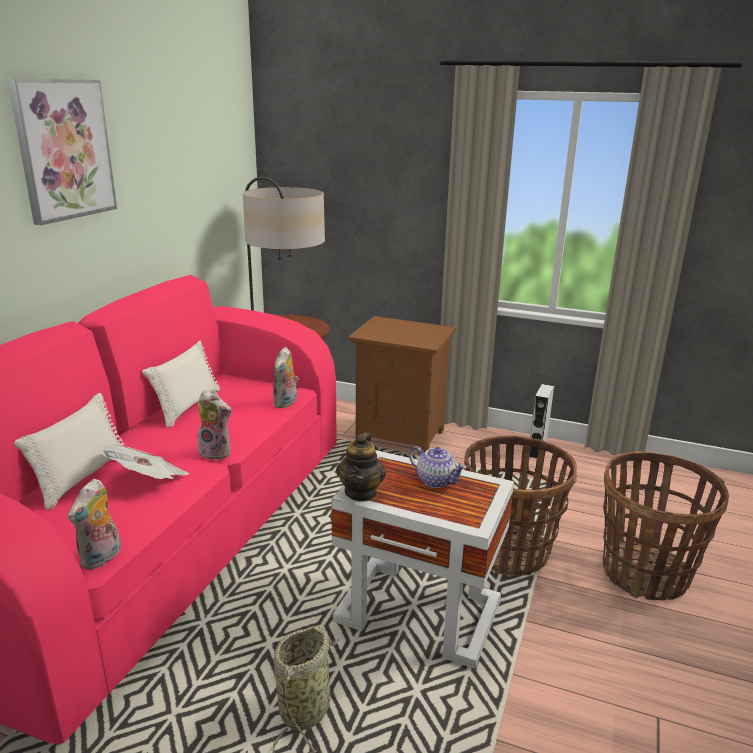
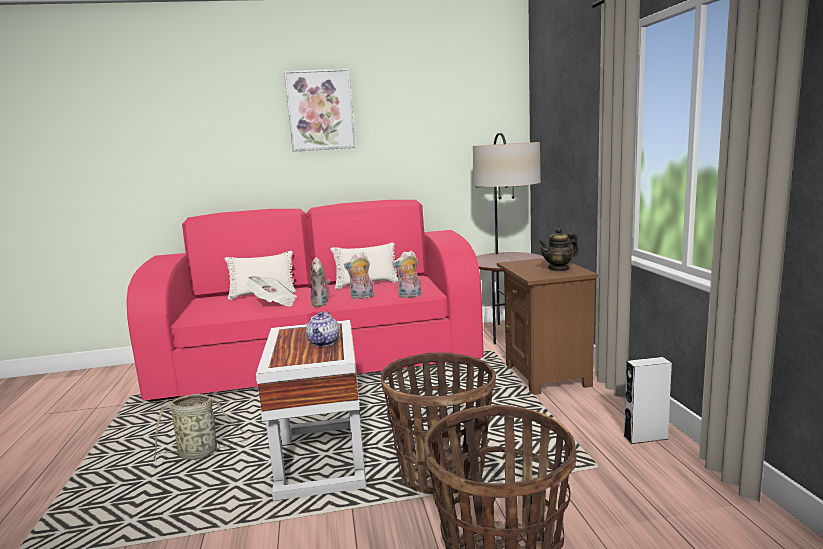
camera: 60 degrees right, 10 degrees down
(102, 558) = (194, 319): plush toy -> plush toy (361, 297)
(361, 492) = (285, 331): teapot -> teapot (558, 268)

